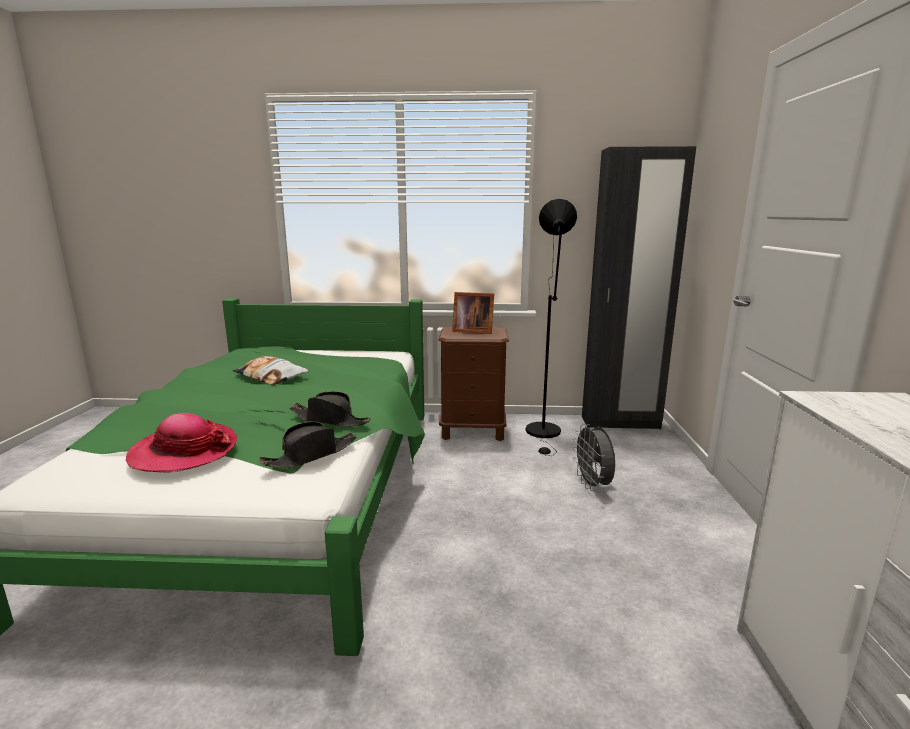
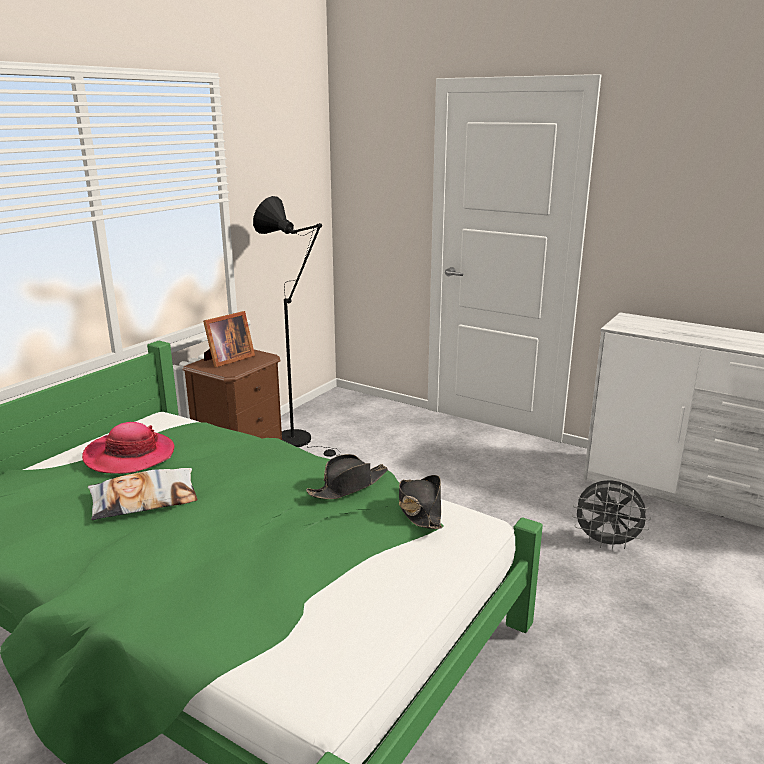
camera: 60 degrees left, 5 degrees up
(184, 451) = (346, 576): hat -> hat (129, 455)
(593, 485) = (404, 456): grey fan -> grey fan (606, 543)
(620, 423) = (325, 404): black wardrobe -> none

